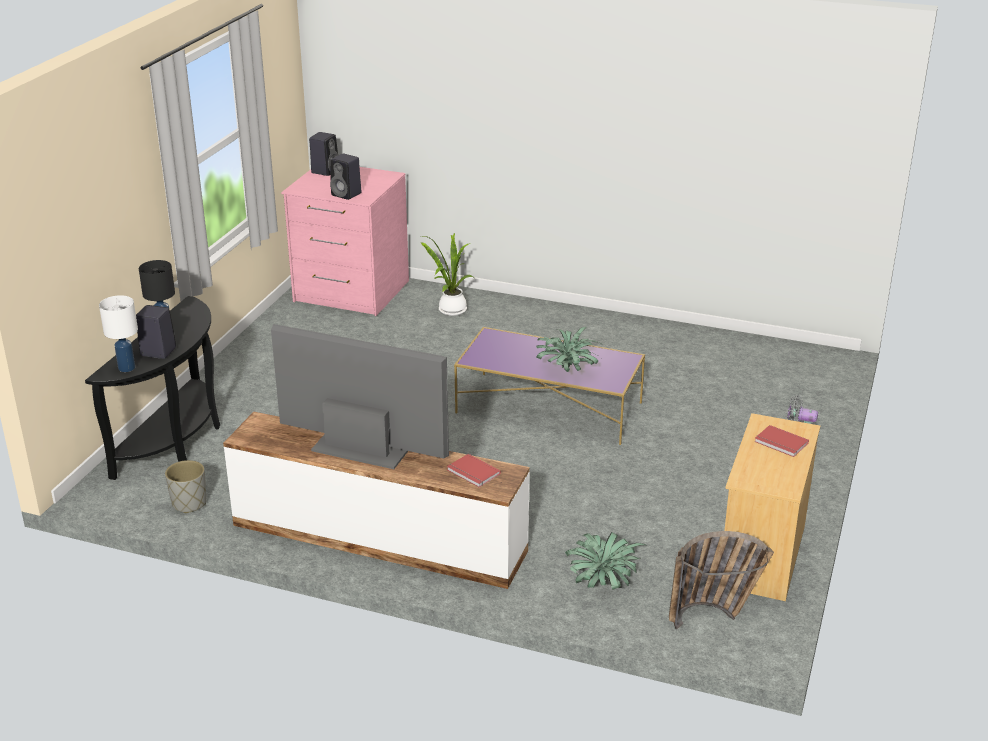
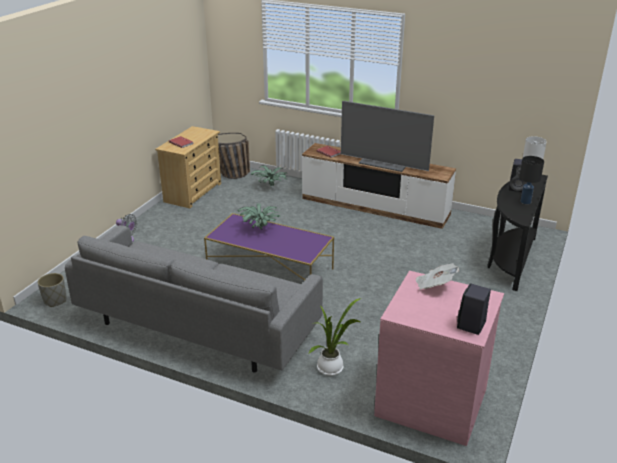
camera: 175 degrees left, 0 degrees up
(189, 503) = (479, 225): grey planter -> grey planter (55, 300)
(347, 194) = (434, 285): black speaker -> newspaper
(615, 340) = (198, 324): none -> grey sofa

